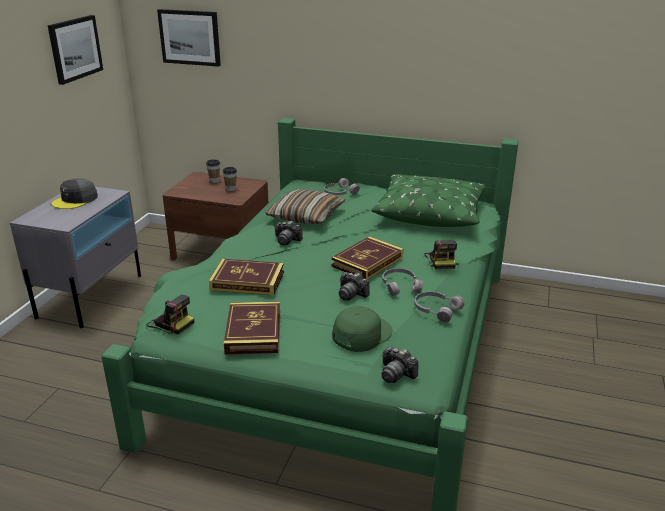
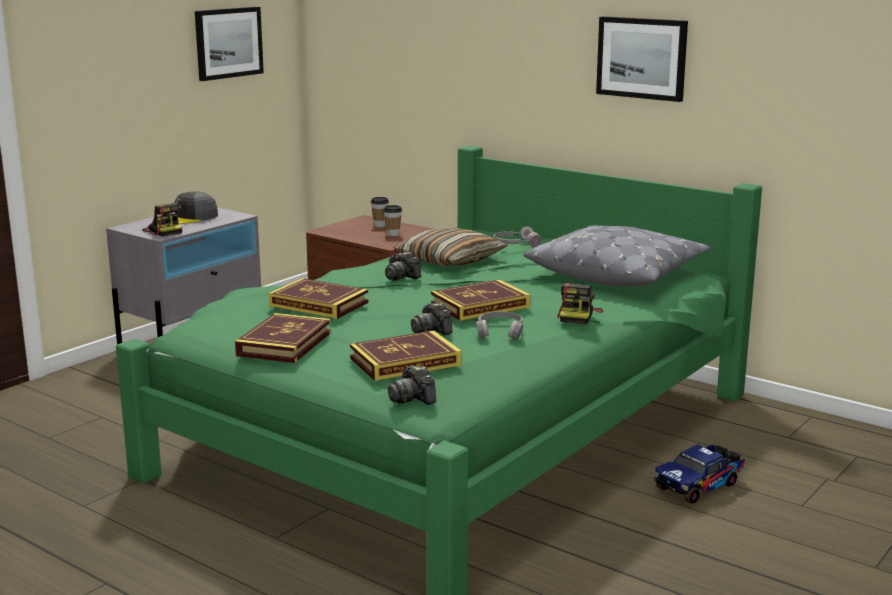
camera: 20 degrees right, 10 degrees down
(170, 323) = (203, 326): camera -> camera (163, 231)
(190, 37) = (371, 39): picture -> picture (642, 58)
(361, 334) = (405, 362): green cap -> book
(430, 212) = (617, 273): green pillow -> grey pillow
(436, 310) = (522, 356): grey headphones -> none
(526, 360) = (700, 485): none -> toy truck

